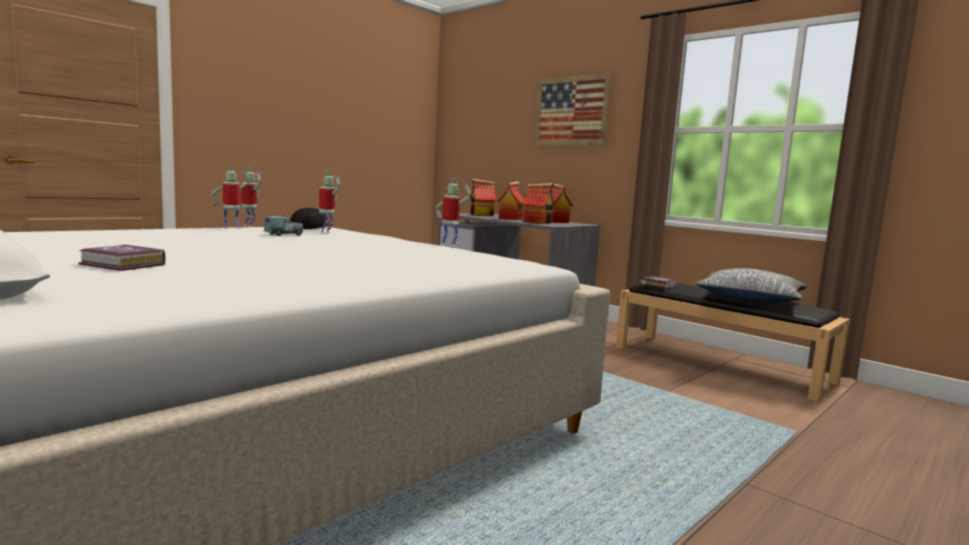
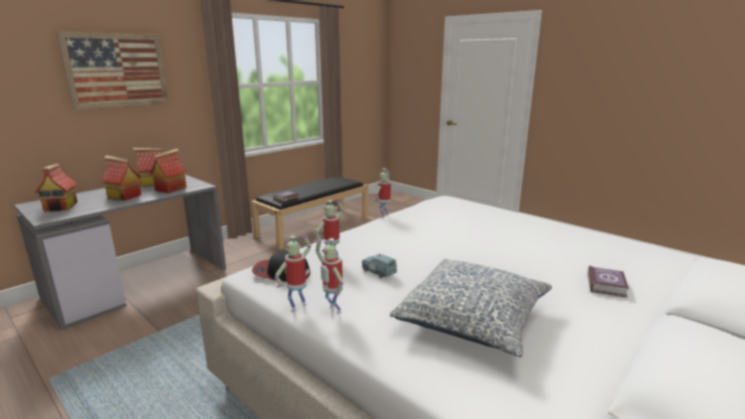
camera: 90 degrees left, 10 degrees up
(749, 300) = (324, 185): pillow -> pillow (473, 319)

